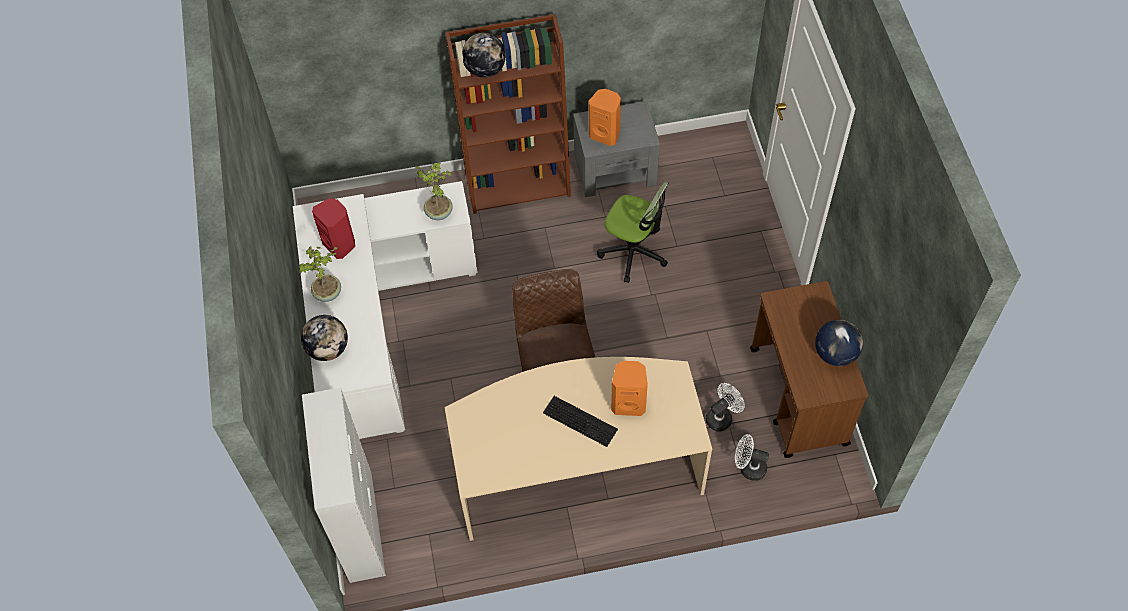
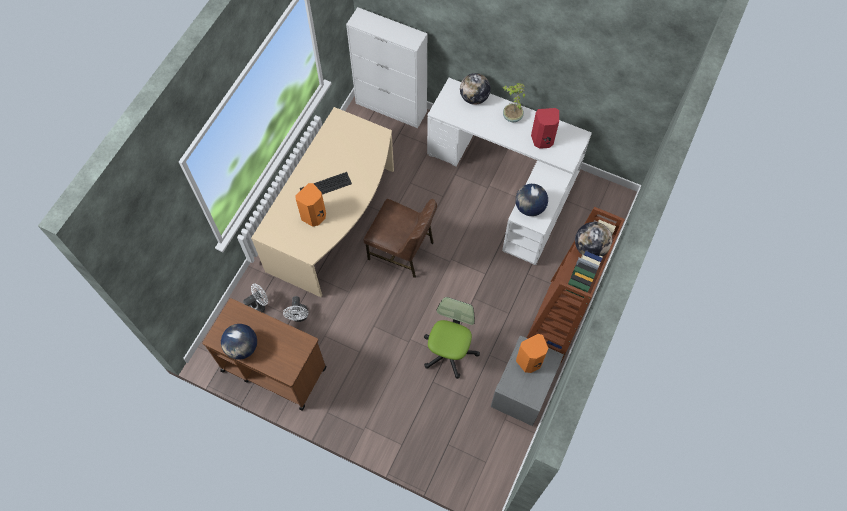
camera: 125 degrees right, 5 degrees up
(439, 212) = (529, 207): potted plant -> globe
(633, 251) = (449, 352): office chair -> office chair turned 135 degrees clockwise

